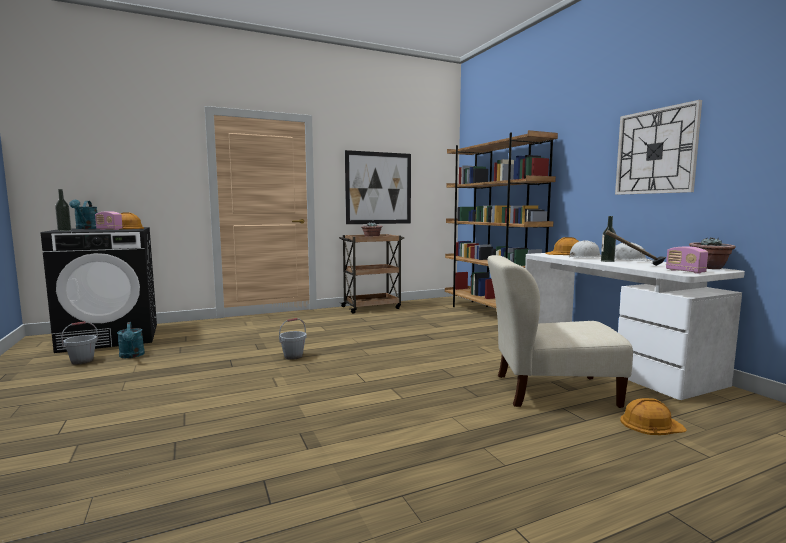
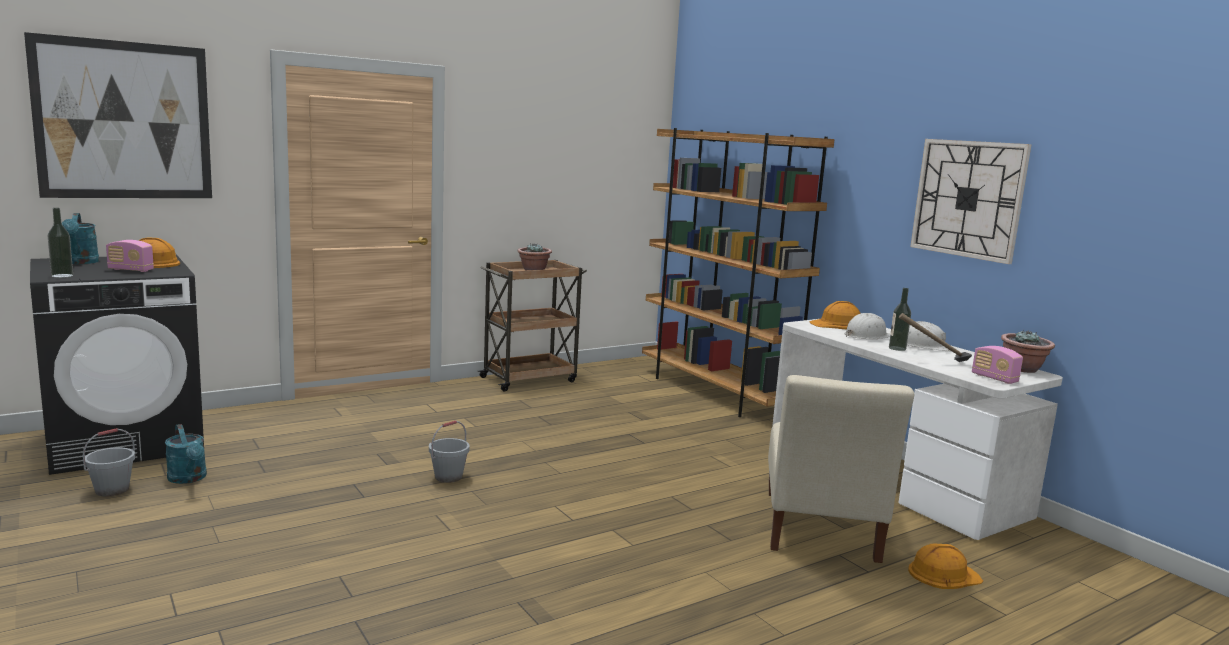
camera: 10 degrees left, 5 degrees up
(378, 188) = (545, 186): picture -> picture (124, 121)
(549, 391) = (819, 529): beige chair -> beige chair turned 75 degrees counterclockwise

